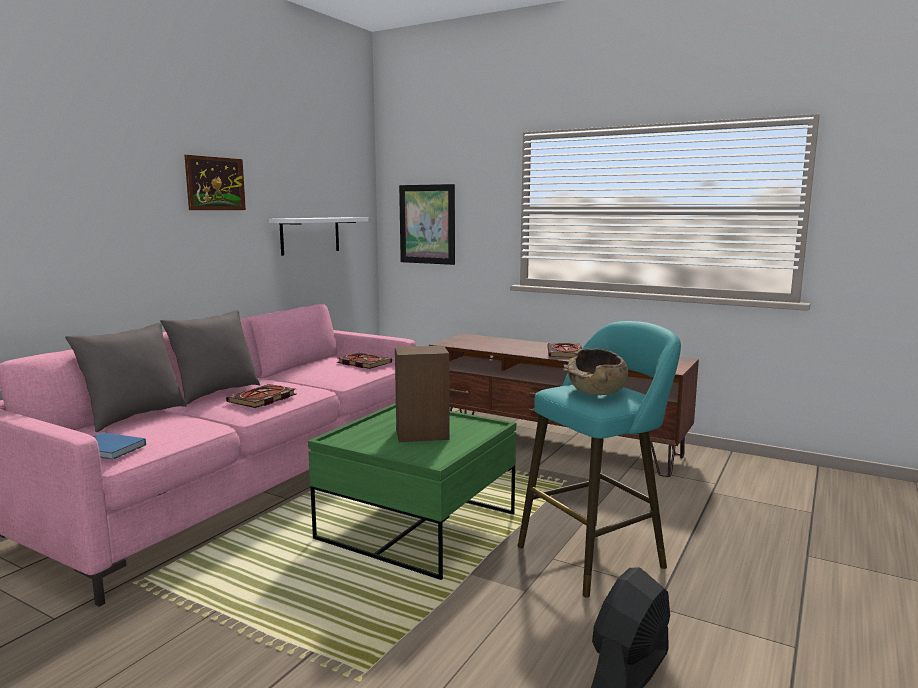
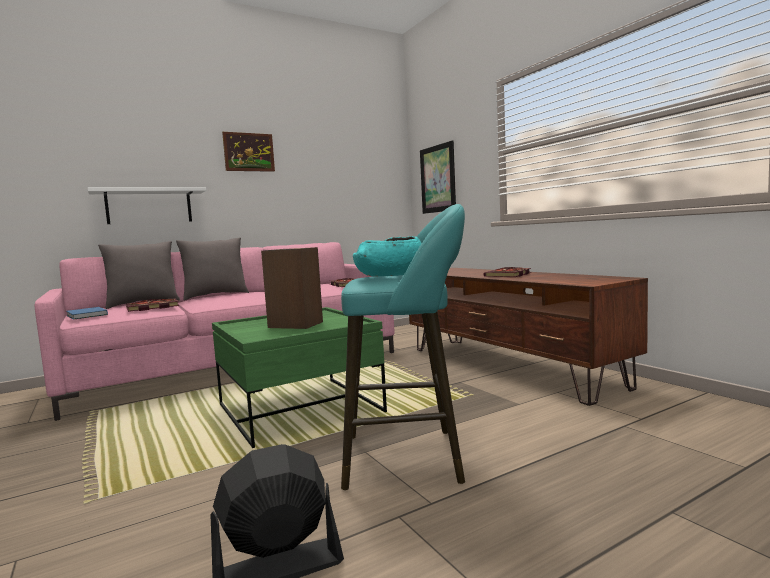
camera: 30 degrees right, 5 degrees down
(262, 399) = (230, 299): book -> book (151, 307)
(310, 235) = (338, 192): white shelf -> white shelf (149, 206)
(597, 390) = (391, 275): brown bowl -> turquoise bowl

